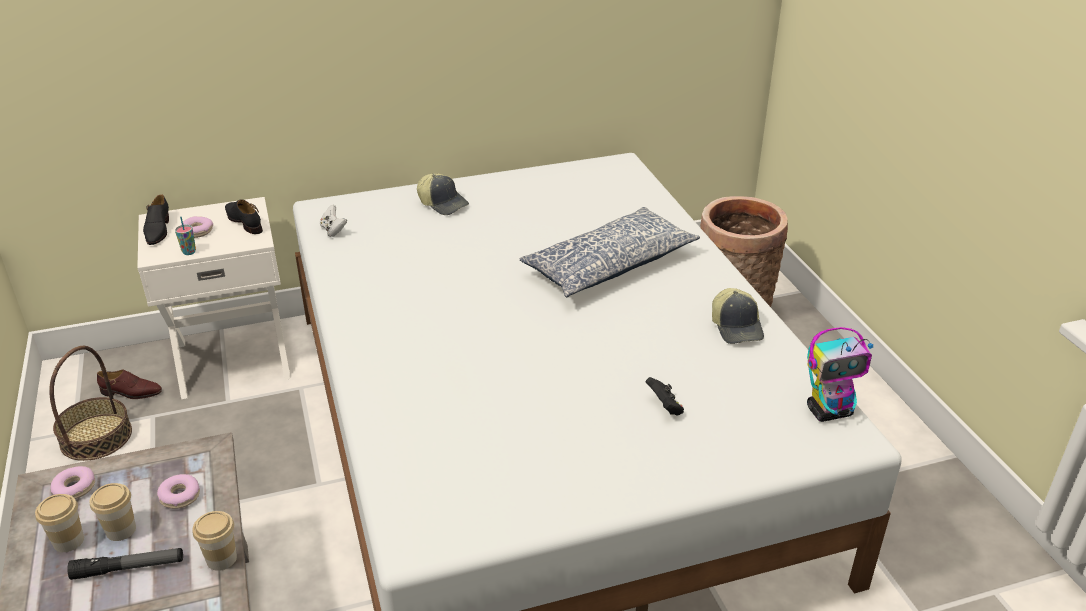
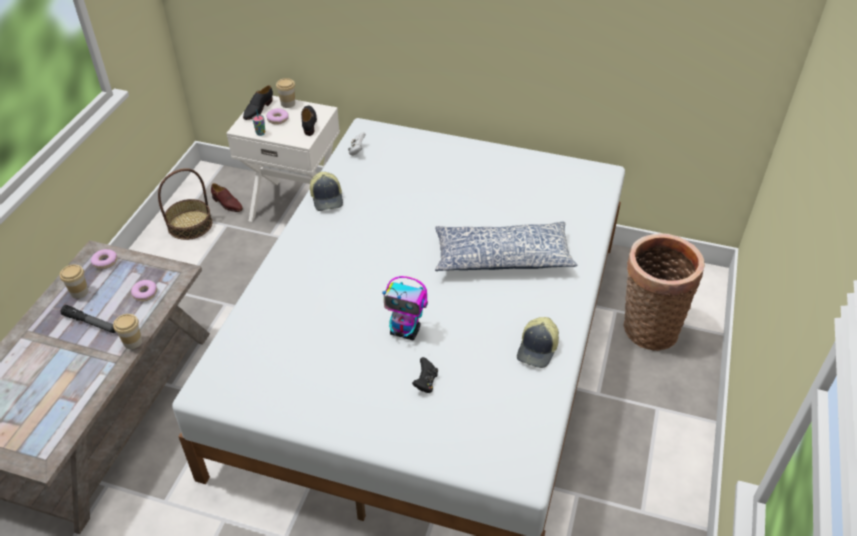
camera: 35 degrees right, 10 degrees up
(121, 530) = (105, 298): cup -> cup (288, 104)
(443, 203) = (443, 157): cap -> cap (327, 198)
(829, 411) = (530, 446): toy robot -> toy robot (406, 331)

